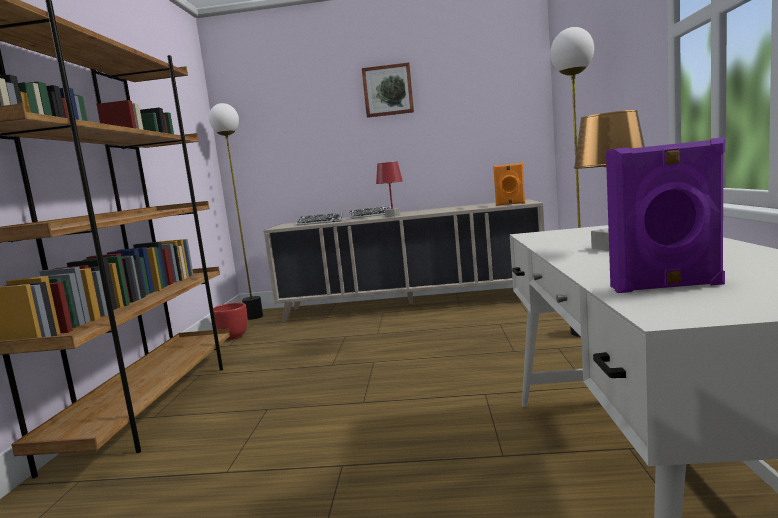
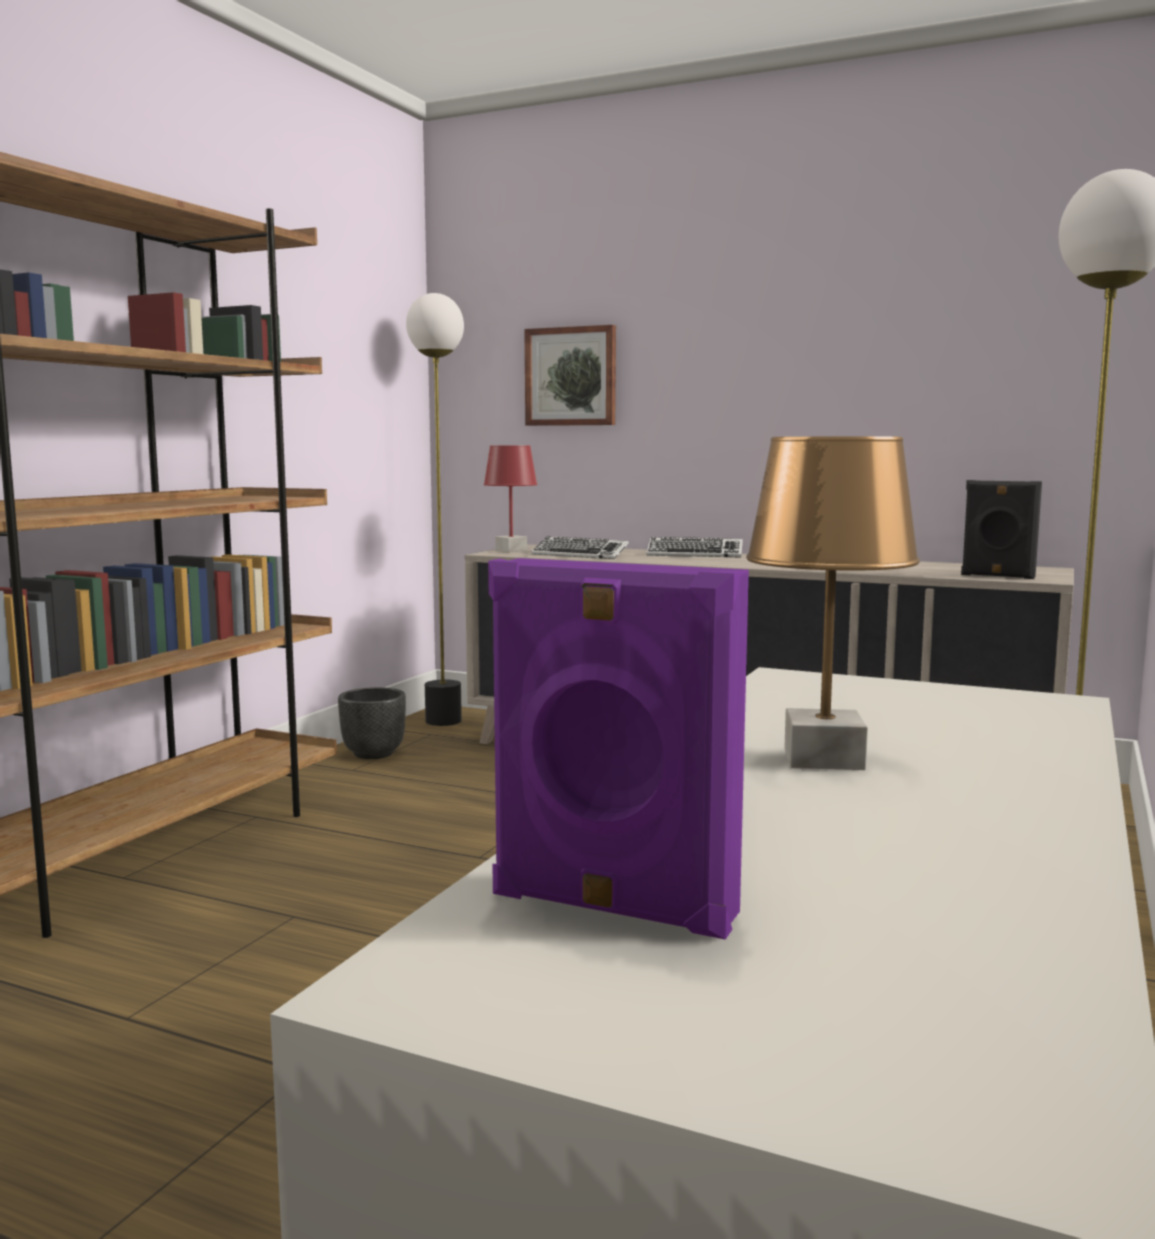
camera: 20 degrees right, 0 degrees up
(233, 337) = (374, 754): red planter -> black planter
(388, 90) = (773, 285): picture -> picture (571, 376)
(392, 216) = (725, 563): red table lamp -> red table lamp (511, 550)
(510, 204) = (997, 576): orange speaker -> black speaker

